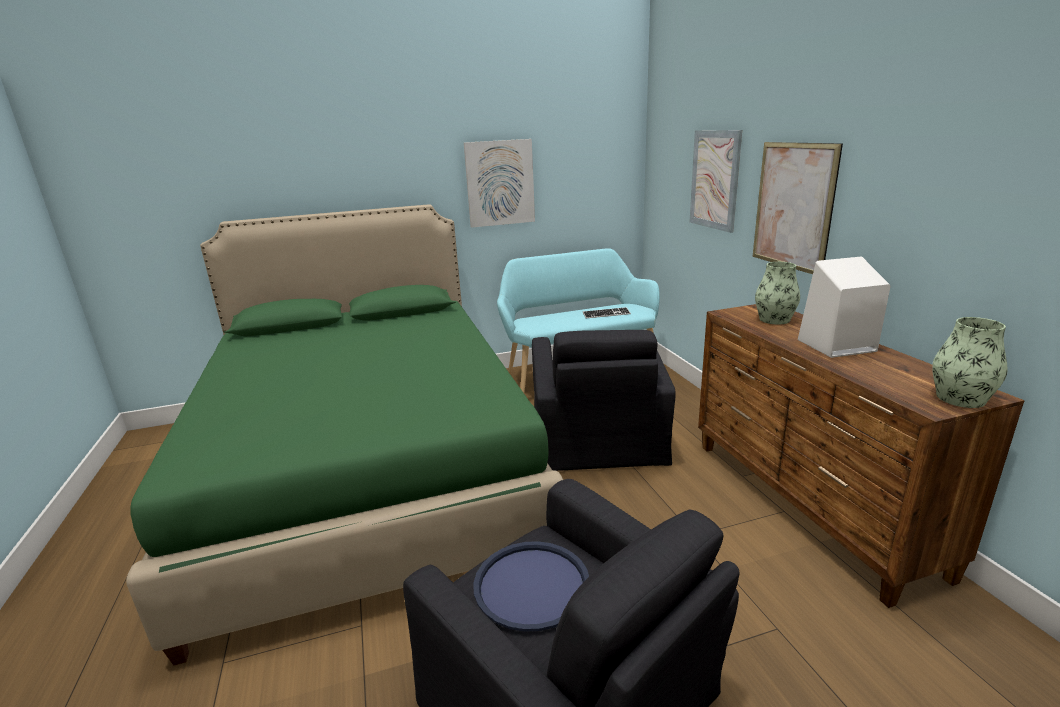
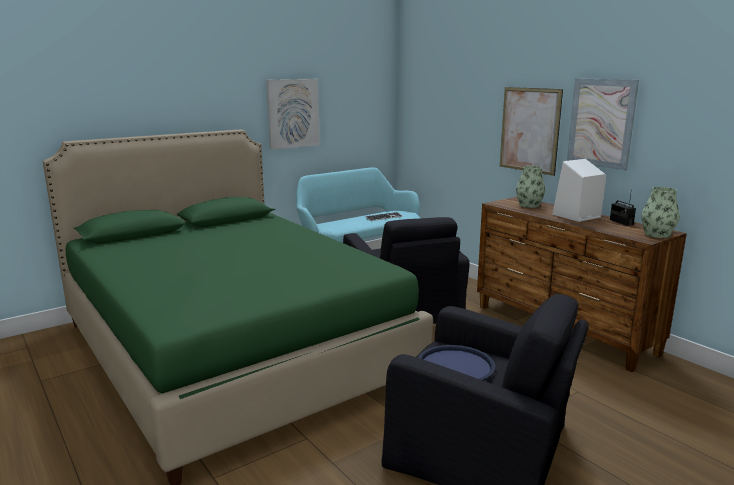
camera: 20 degrees left, 5 degrees down
(714, 180) = (464, 113): picture -> picture (601, 123)
(907, 364) = (621, 222): none -> radio

